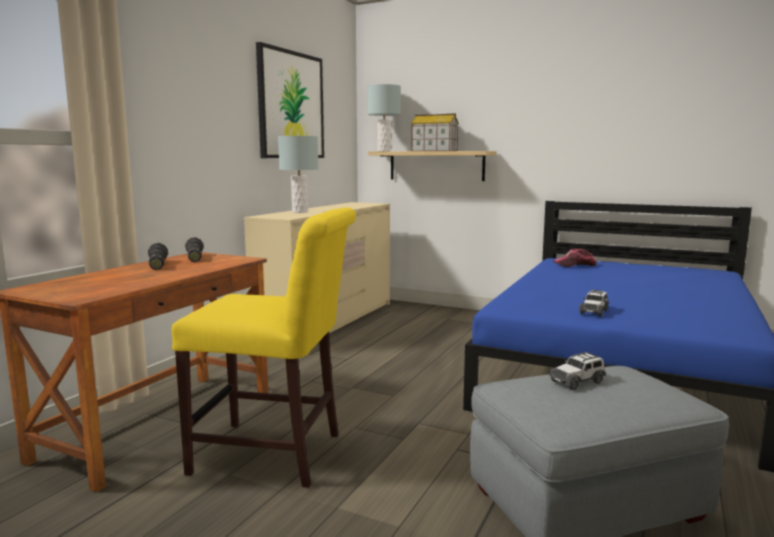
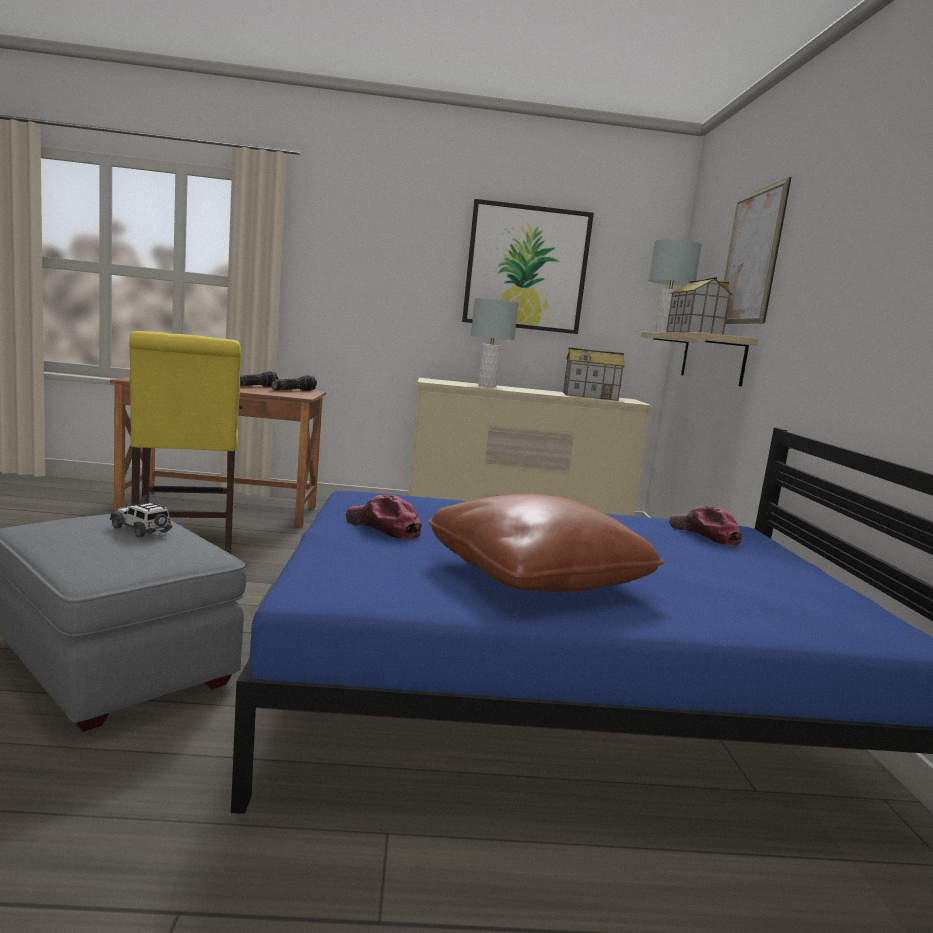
camera: 60 degrees right, 0 degrees up
(351, 205) = (590, 396): none -> toy house
(469, 100) = (751, 257): none -> picture
(594, 312) = (383, 527): toy car -> cap
(676, 298) = (535, 576): none -> brown pillow

